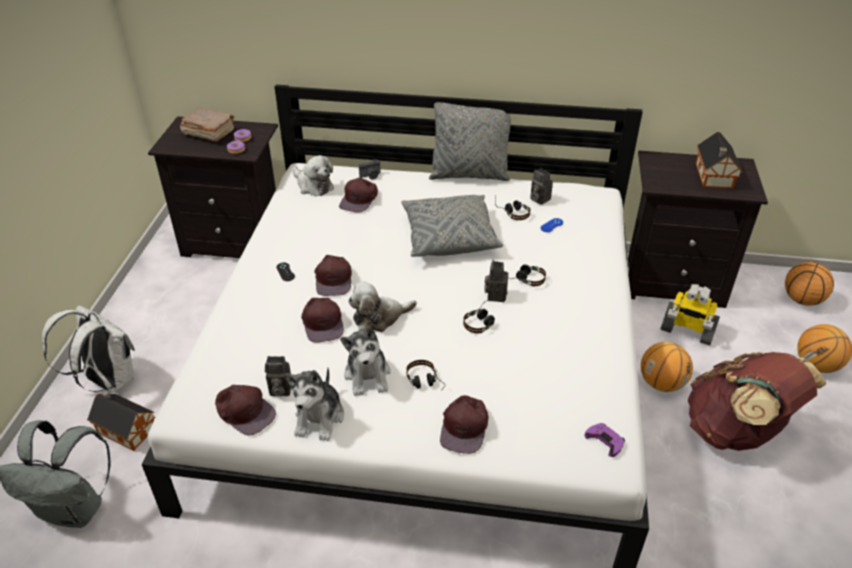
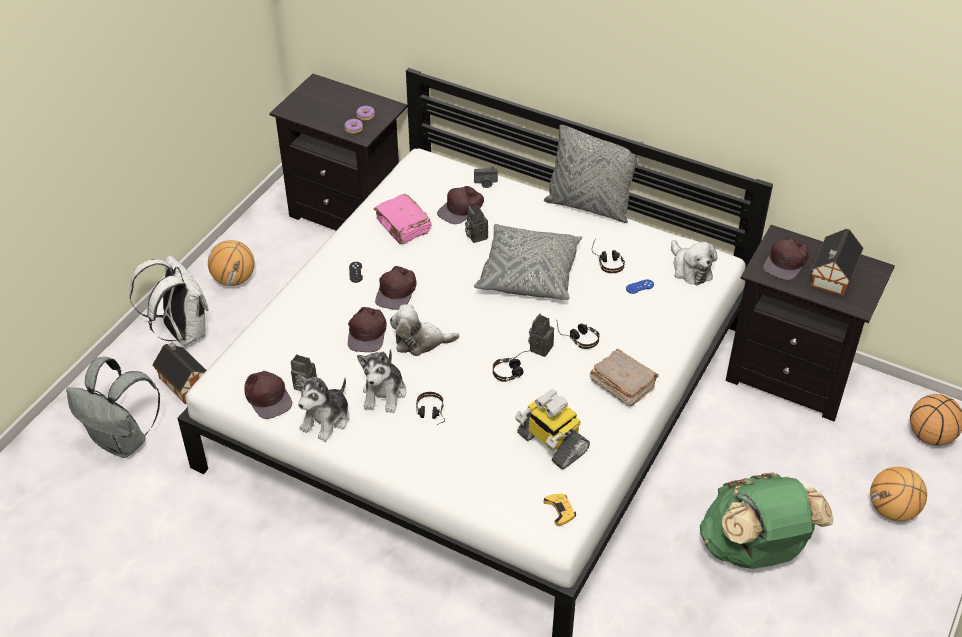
camera: 20 degrees right, 5 degrees up
(208, 132) = (335, 101): brown book -> brown book (622, 384)
(313, 185) = (423, 181): plush toy -> plush toy (690, 269)
(313, 224) = (403, 227): none -> pink book
(465, 427) = (444, 463): brown cap -> brown cap (786, 262)
(538, 199) = (645, 252): camera -> camera (475, 235)
(605, 441) = (560, 510): purple game controller -> yellow game controller
(661, 383) = (709, 481): basketball -> basketball (234, 279)
(687, 330) = (773, 434): toy robot -> toy robot (551, 443)
(735, 432) = (754, 550): brown backpack -> green backpack

